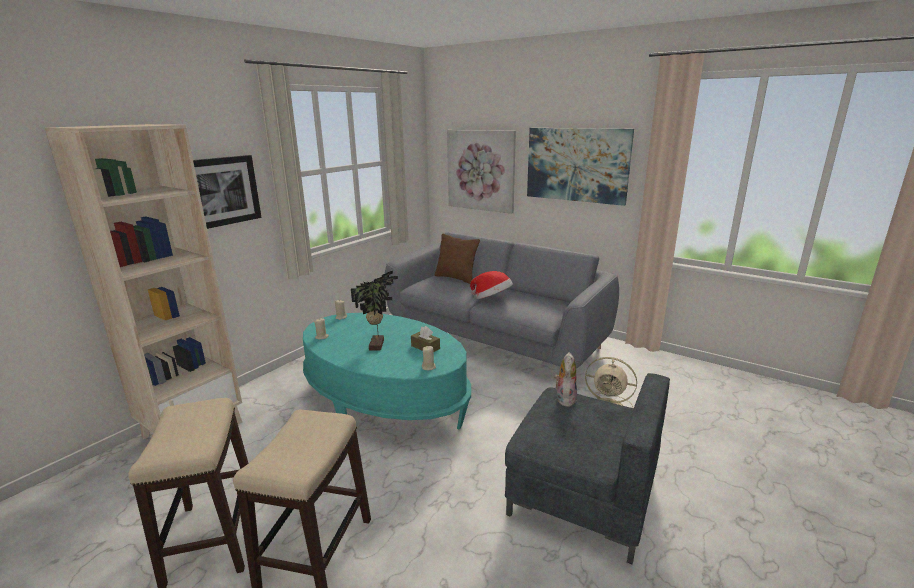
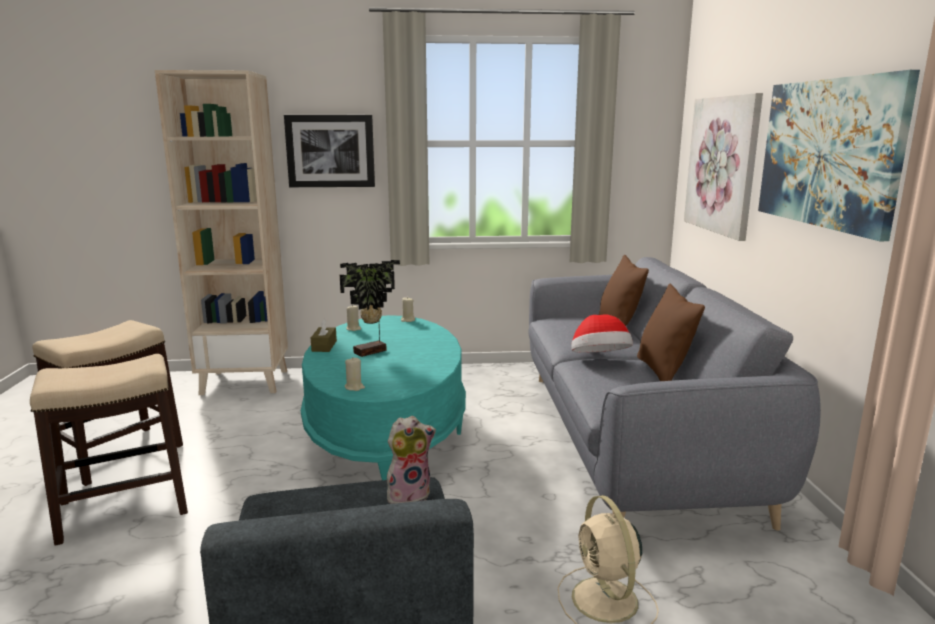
camera: 50 degrees right, 5 degrees down
(425, 347) = (399, 371): brown tissue box -> brown tissue box (324, 346)
(525, 294) = (663, 372): none -> brown pillow

